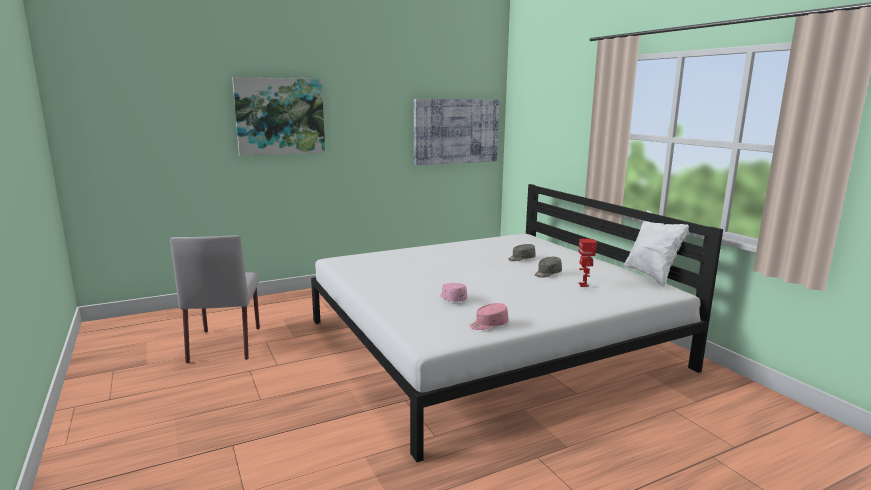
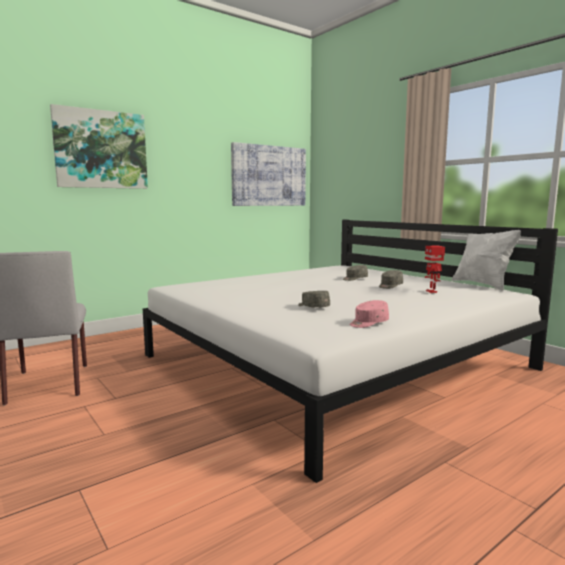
camera: 10 degrees left, 5 degrees down
(452, 298) = (313, 307): pink cap -> grey cap

